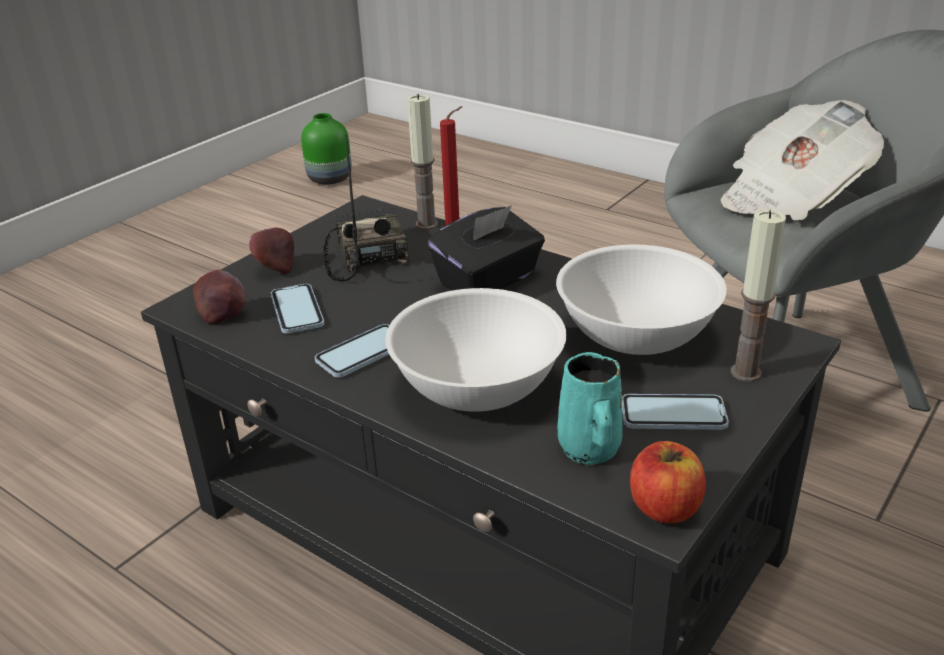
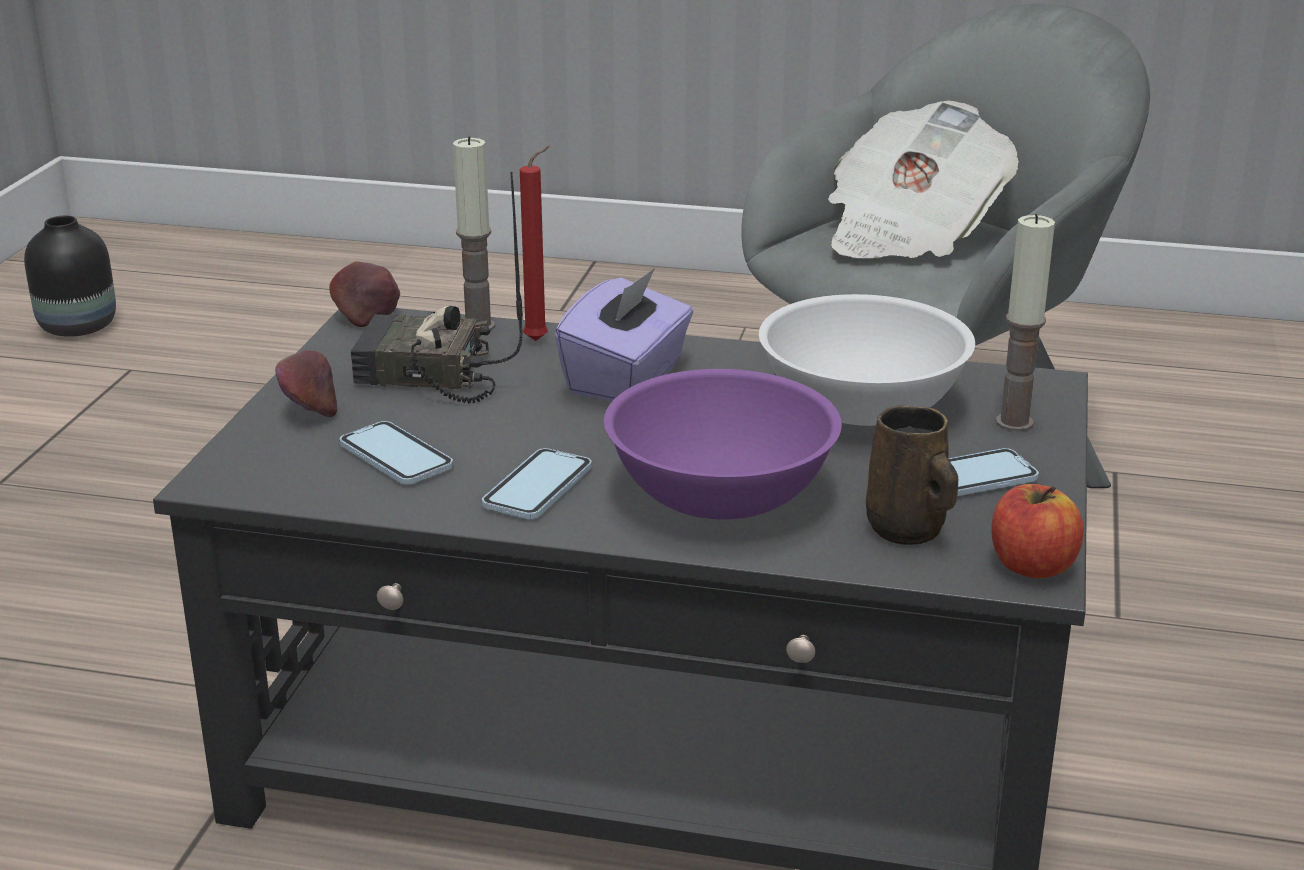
camera: 25 degrees left, 5 degrees down
(223, 315) = (290, 480): apple -> apple (368, 317)
(331, 178) = (80, 326): green vase -> black vase
(365, 254) = (425, 375): radio -> radio turned 45 degrees counterclockwise
(477, 387) = (721, 496): white bowl -> purple bowl
(488, 280) = (627, 379): black tissue box -> purple tissue box
(590, 450) = (908, 531): turquoise mug -> brown mug

